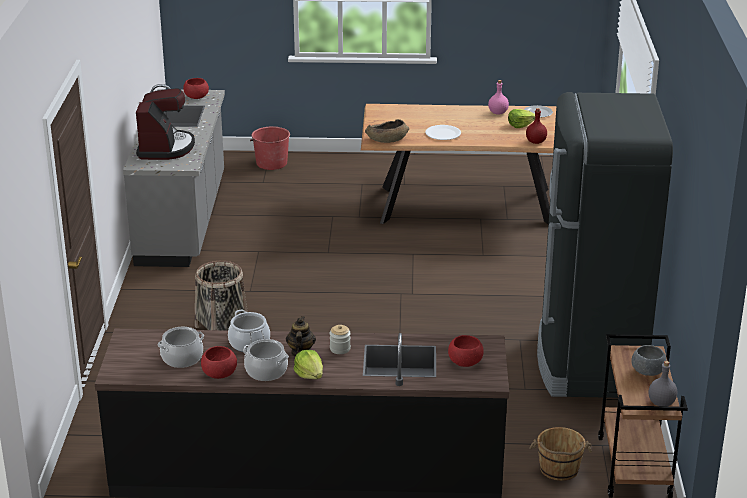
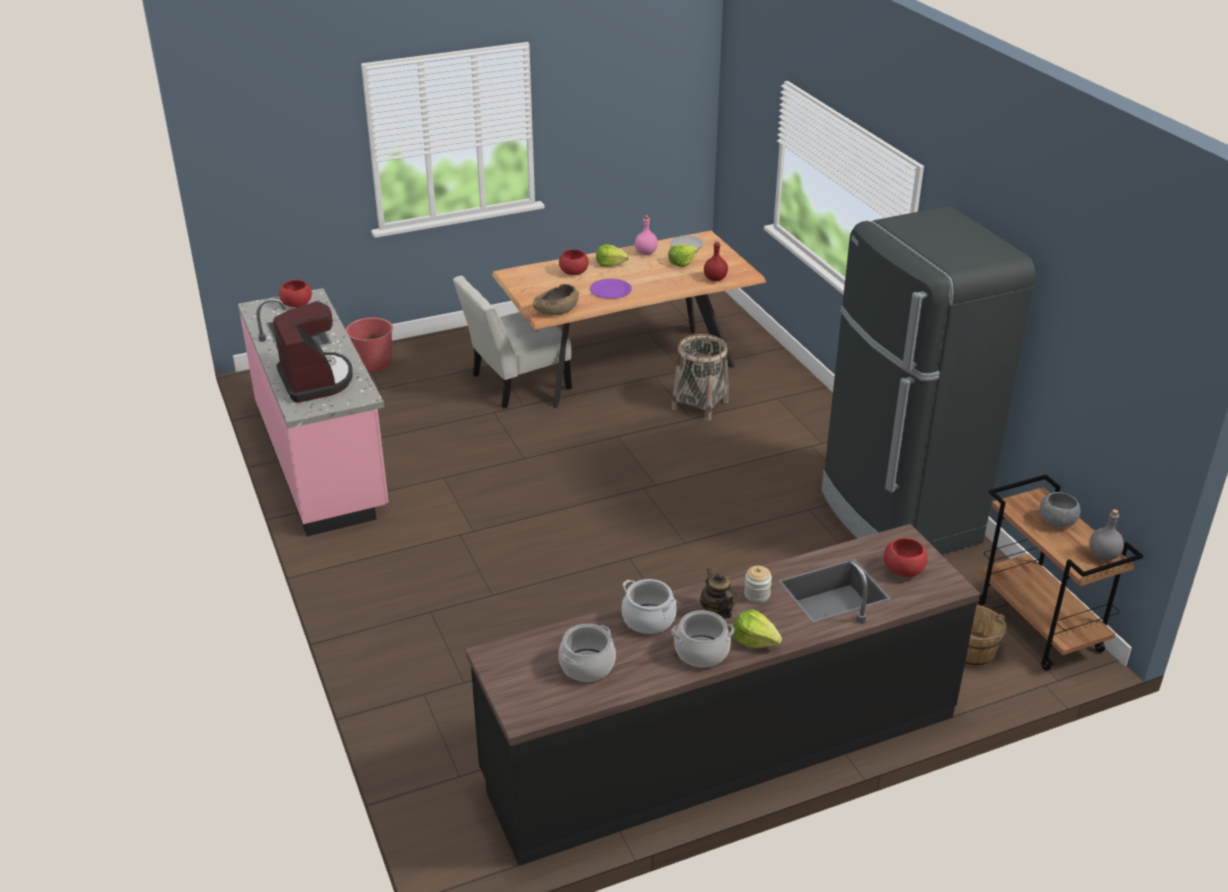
camera: 25 degrees left, 5 degrees up
(183, 220) = (322, 459): grey counter -> pink counter
(219, 374) = (650, 673): red bowl -> red bowl (573, 272)
(222, 329) = (479, 590): basket -> basket (700, 405)
(366, 200) = (515, 383): none -> white chair
(443, 134) = (611, 290): white plate -> purple plate
(461, 115) = (610, 264): none -> lettuce

